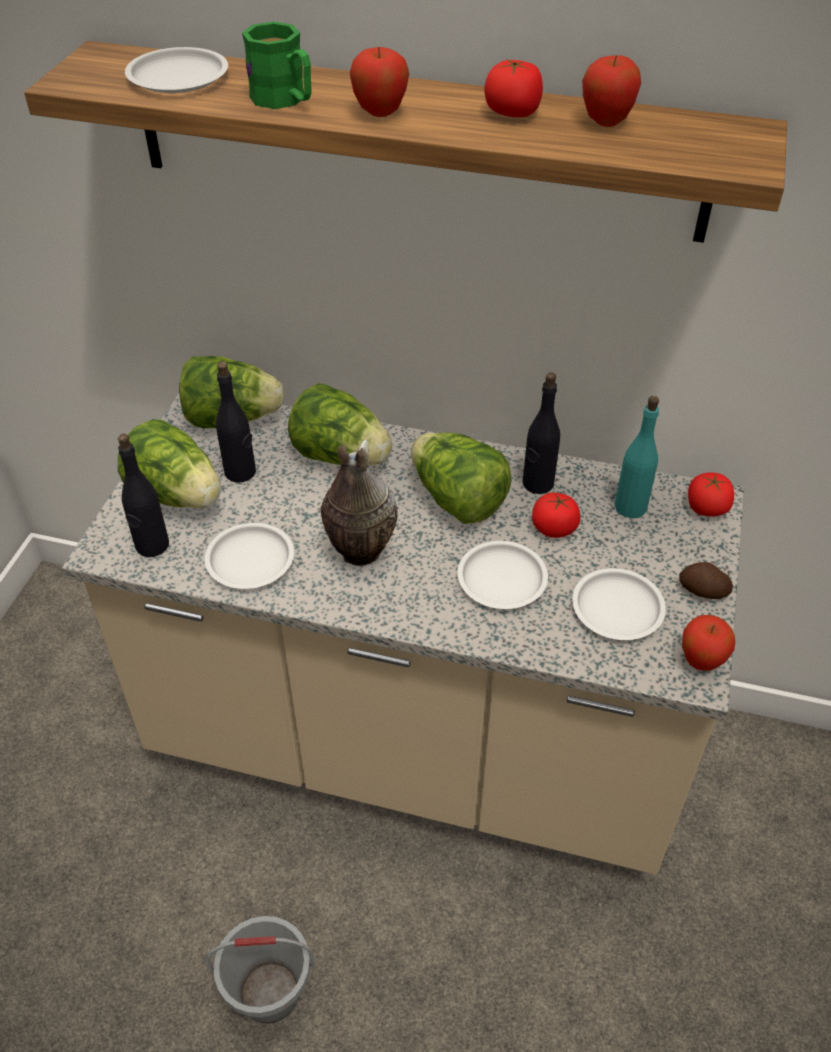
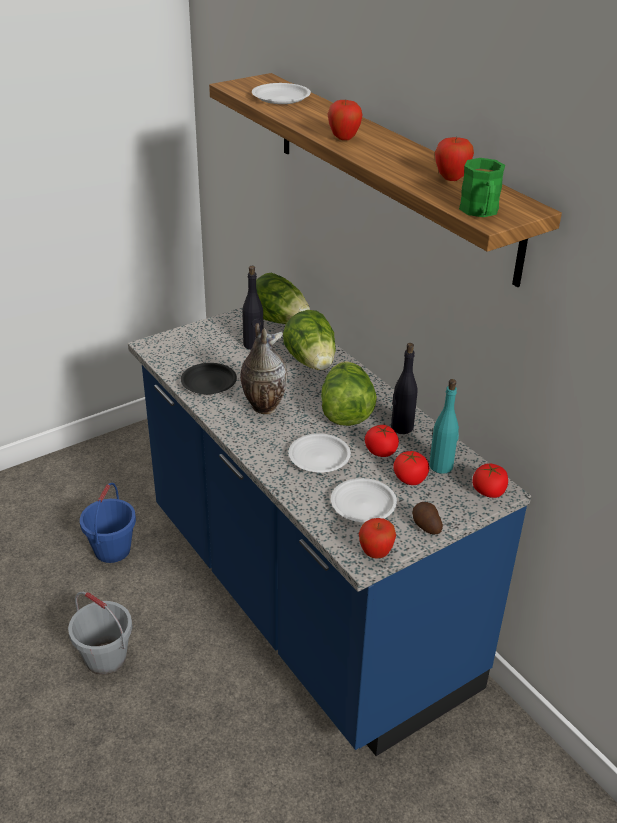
camera: 40 degrees right, 10 degrees down
(129, 848) = (112, 550): none -> blue bucket
(152, 545) = (174, 354): black bottle -> none
(177, 495) = (212, 339): lettuce -> none
(249, 560) = (208, 382): white plate -> black plate
(285, 100) = (310, 120): green mug -> green mug (480, 212)
(415, 744) = (304, 599): beige counter -> blue counter
(512, 113) = (410, 159): tomato -> tomato (410, 479)

